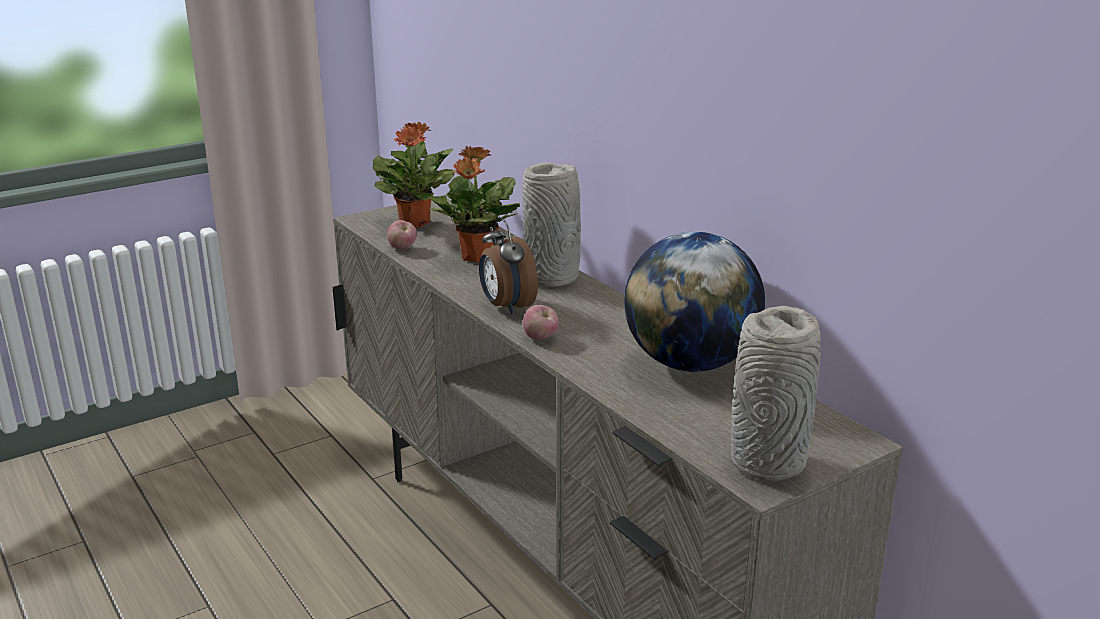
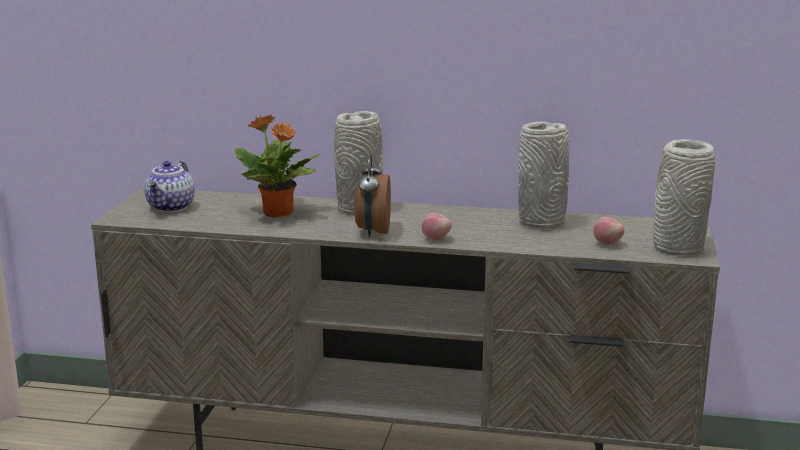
camera: 45 degrees left, 5 degrees down
(403, 248) = (208, 224): apple -> apple (608, 244)
(415, 222) = (172, 207): potted plant -> teapot
(506, 307) = (372, 232): alarm clock -> alarm clock turned 75 degrees clockwise
(690, 363) = (542, 222): globe -> grey vase

